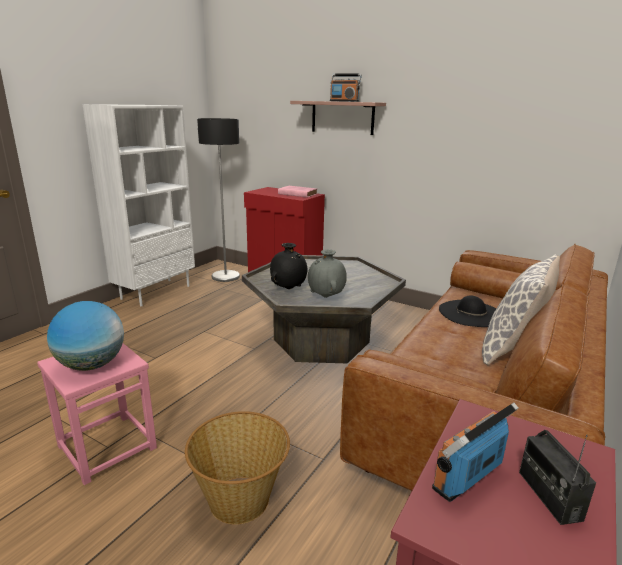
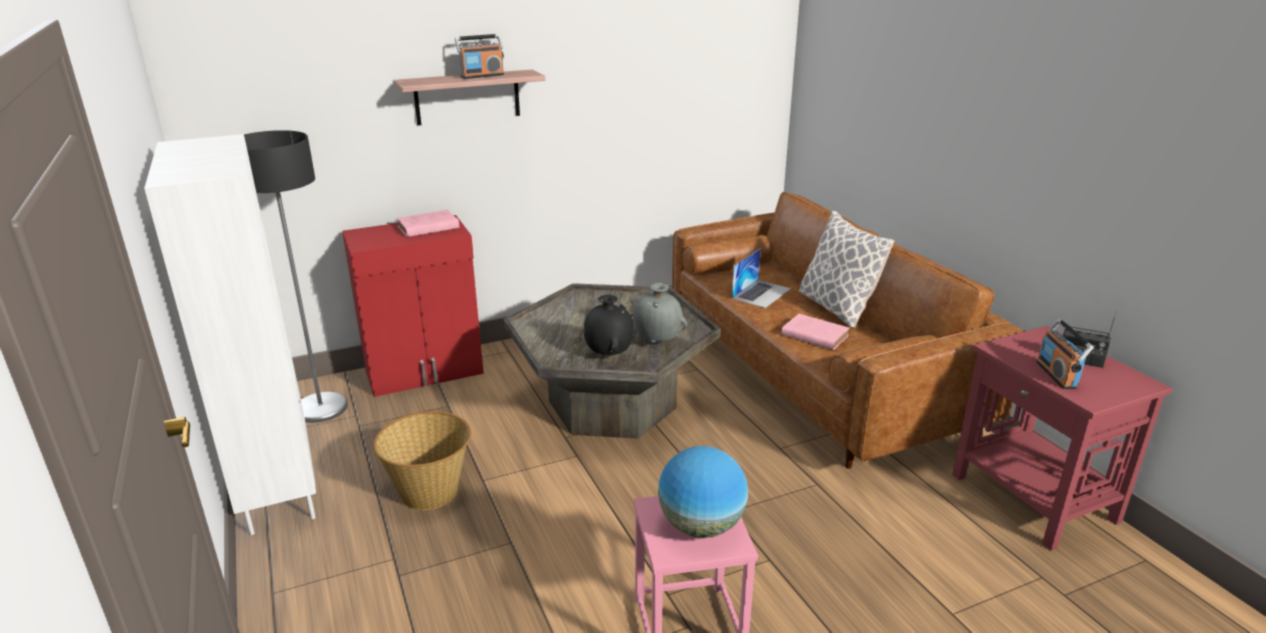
camera: 55 degrees left, 5 degrees up
(240, 499) = (838, 550): basket -> basket (430, 491)
(438, 349) = (813, 335): none -> pink book
(471, 313) = (761, 293): black hat -> laptop

